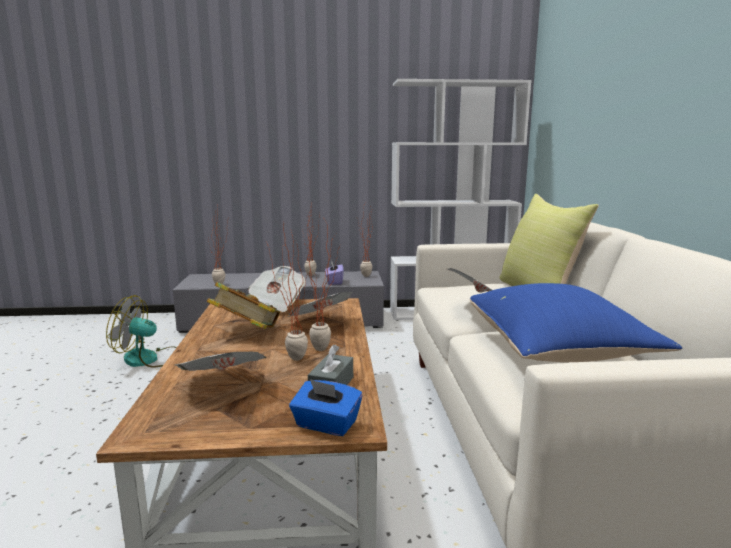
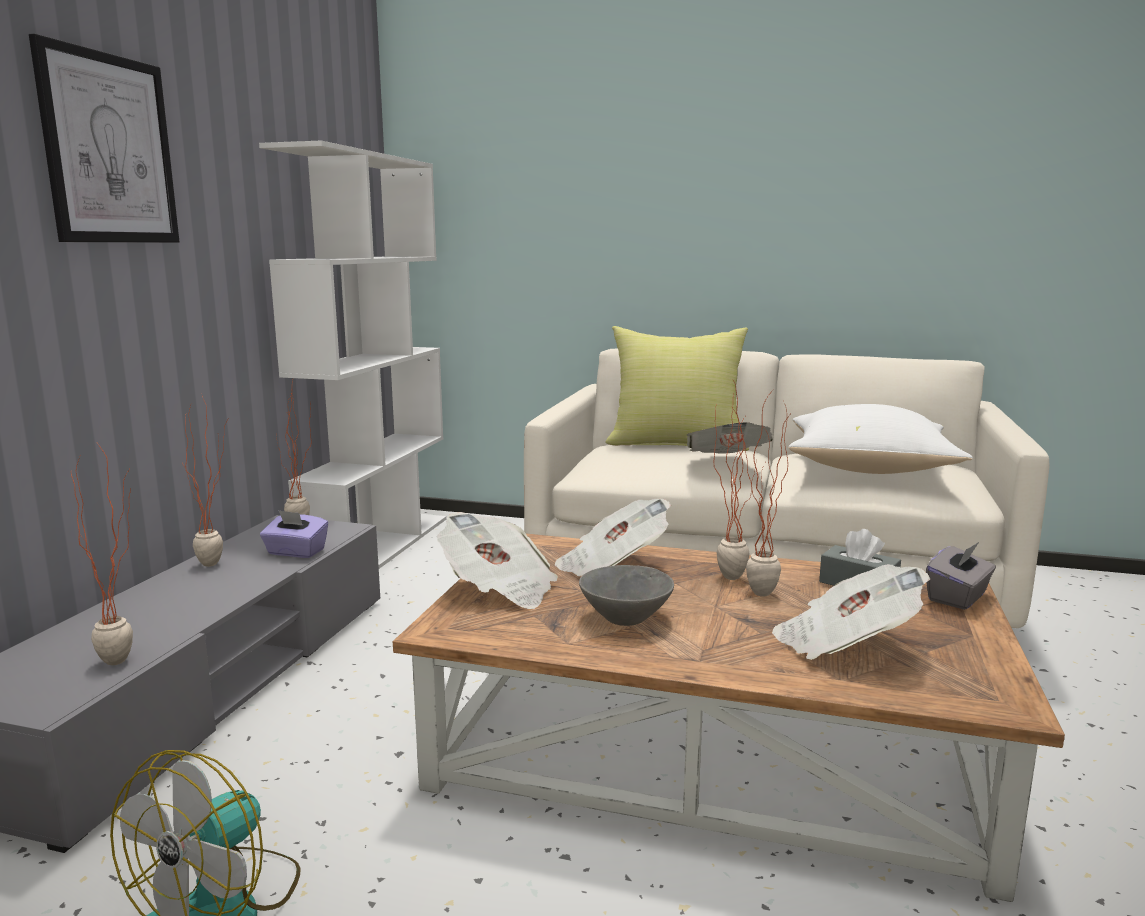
camera: 70 degrees left, 0 degrees up
(246, 332) = (627, 618): book -> grey bowl
(301, 96) = (109, 149): none -> picture
(326, 425) = (958, 597): blue tissue box -> grey tissue box
(558, 352) = (870, 469): blue pillow -> white pillow

